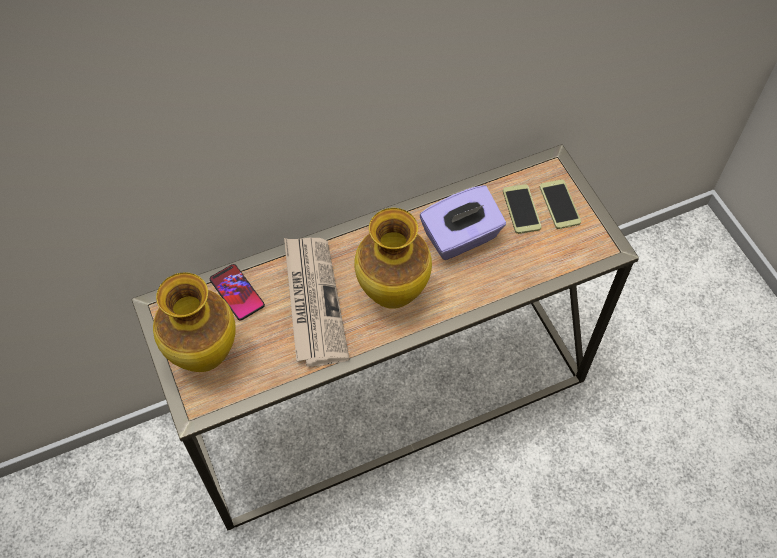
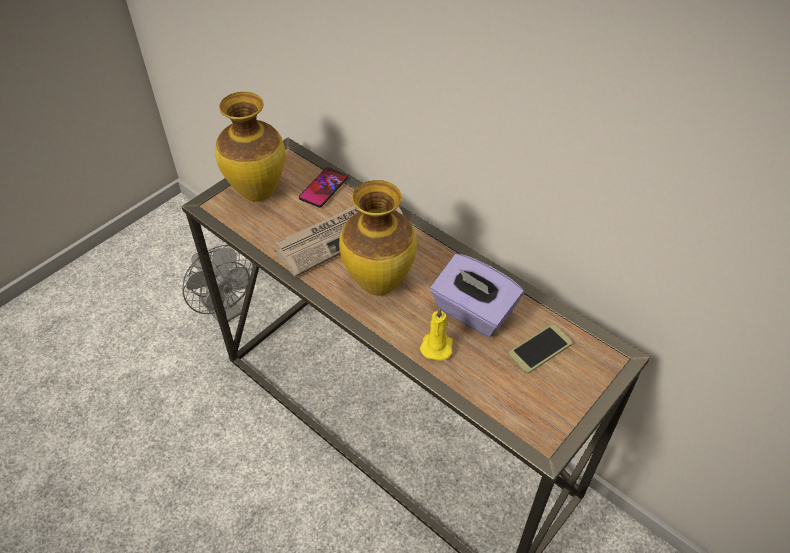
camera: 65 degrees right, 10 degrees down
(155, 514) = (225, 311): none -> grey fan
(484, 278) = (437, 345): none -> yellow candle
(559, 204) = (570, 380): phone -> none

